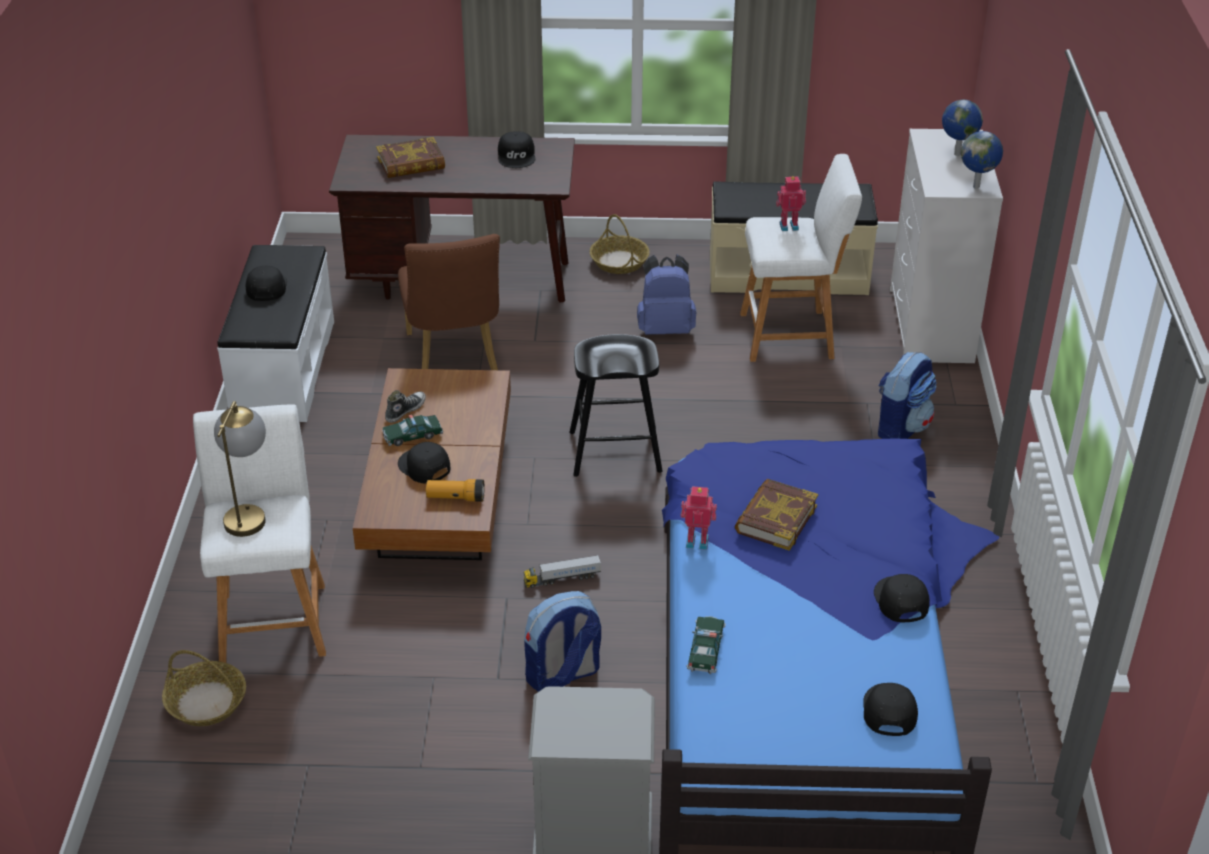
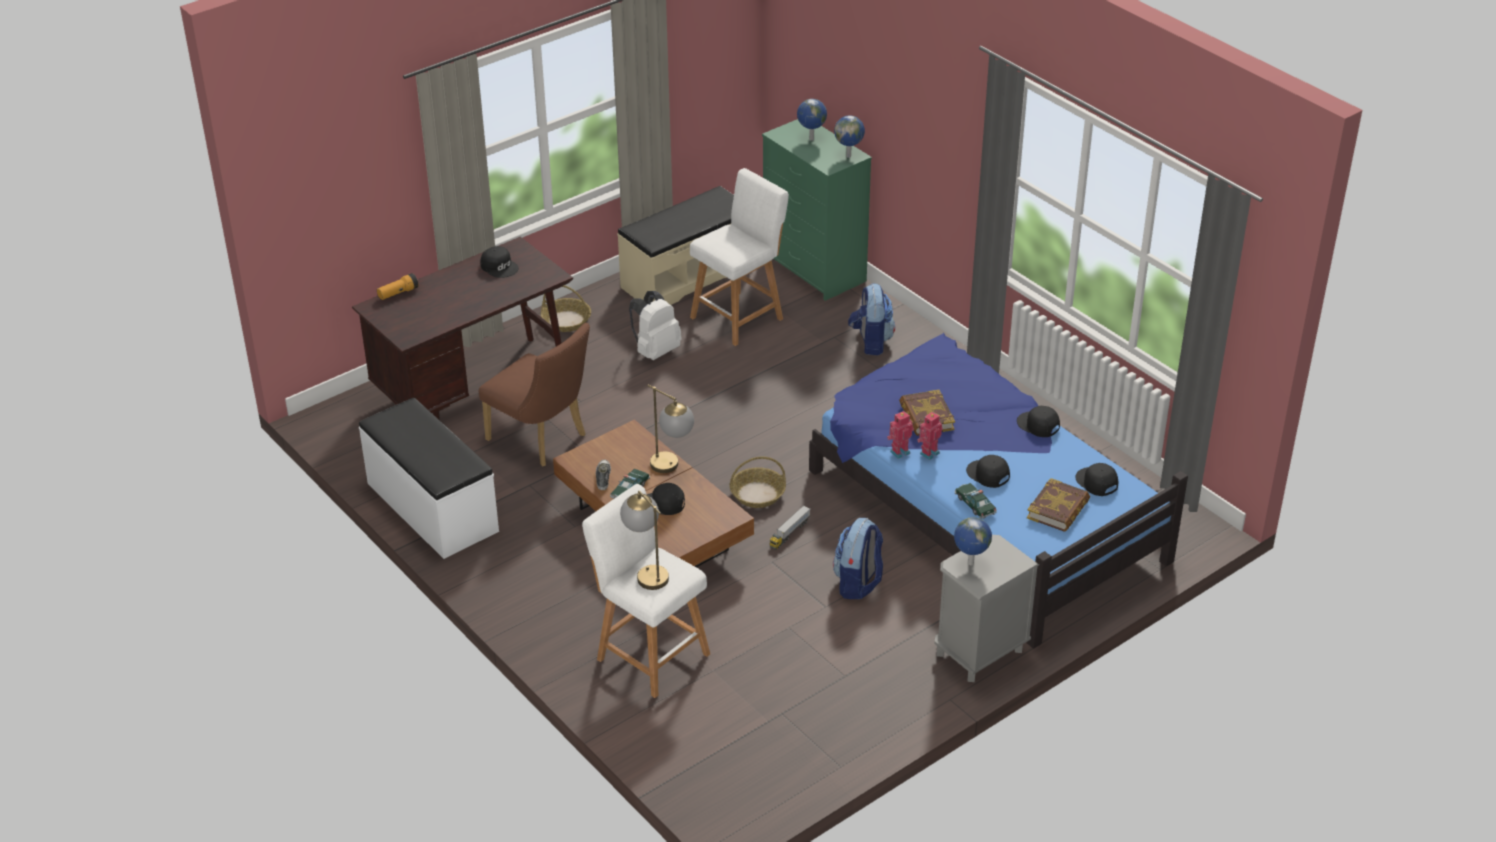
camera: 40 degrees left, 0 degrees up
(206, 702) = (675, 720): basket -> basket (757, 494)
(266, 287) = (415, 444): black cap -> black cap (987, 474)
(411, 163) = (433, 305): book -> book (1058, 509)
(456, 498) = (708, 510): flashlight -> flashlight (398, 293)
(480, 436) = (672, 468): none -> table lamp
(572, 709) = (970, 563): none -> globe
(615, 452) = (724, 444): black stool -> none
(665, 328) = (655, 351): blue backpack -> white backpack
(788, 225) = (726, 235): toy robot -> toy robot (928, 453)
(931, 326) = (815, 269): white dresser -> green dresser

